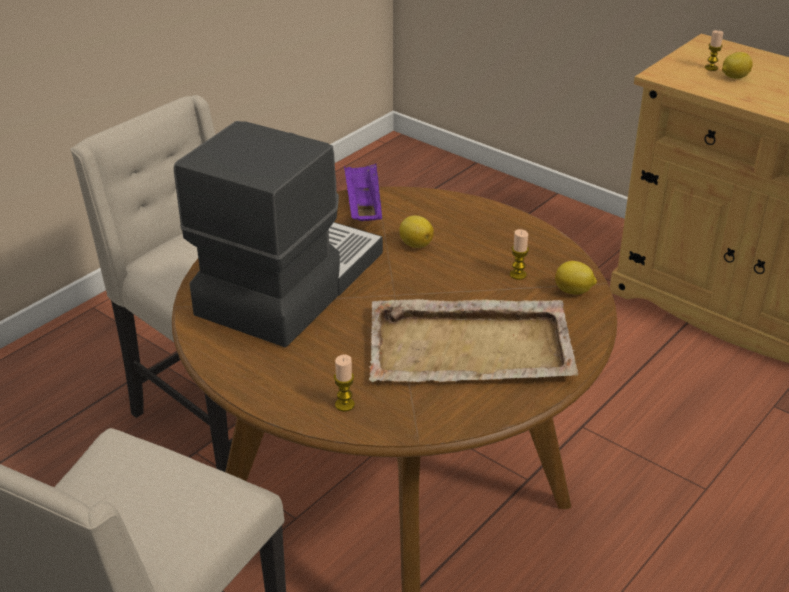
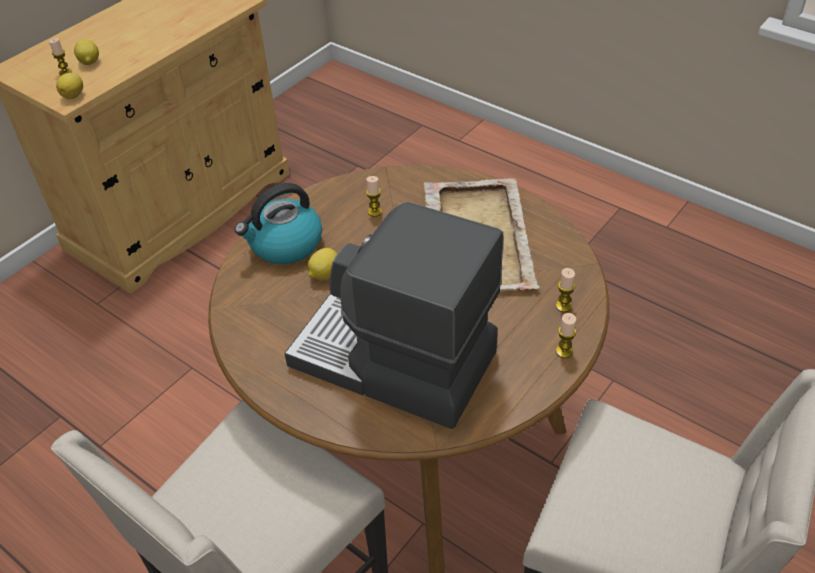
camera: 90 degrees left, 10 degrees up
(274, 397) = (564, 351): none -> candle
(363, 207) = (253, 316): purple tray -> none
(463, 220) = (285, 245): none -> kettle
(574, 291) = (398, 182): lemon -> lemon (74, 95)

